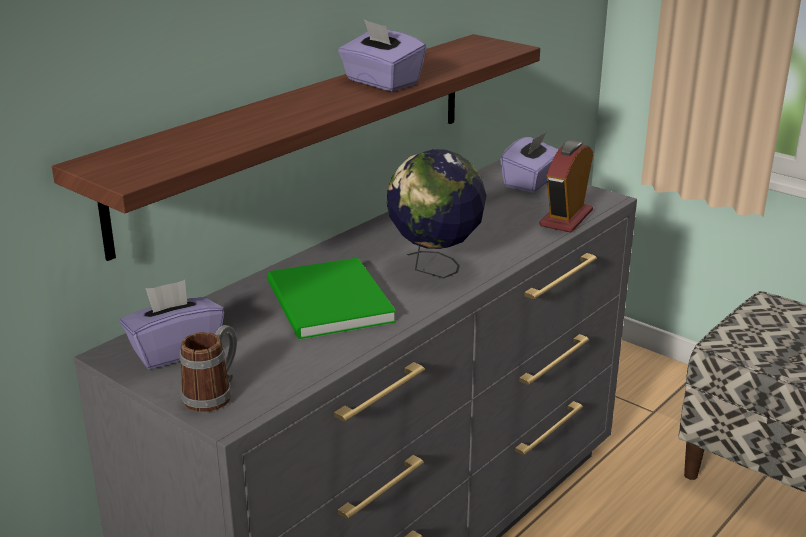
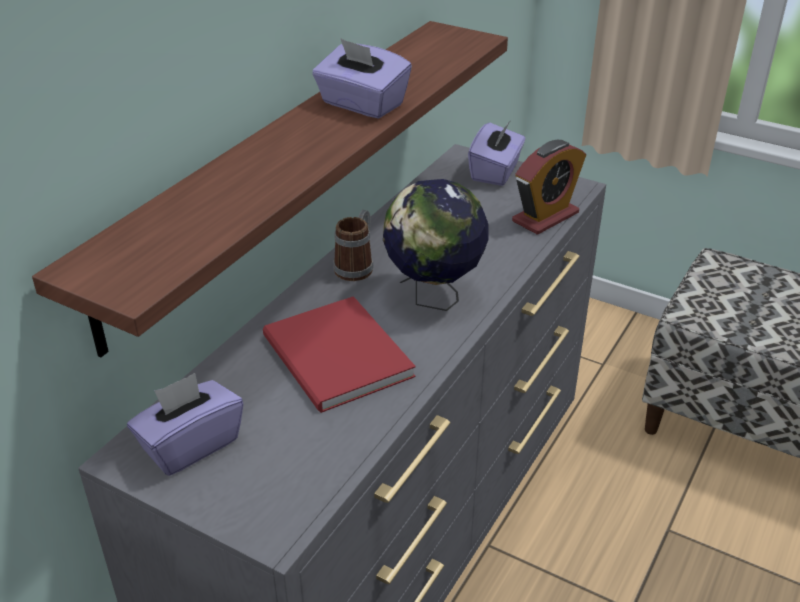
camera: 10 degrees left, 10 degrees up
(214, 394) = (251, 501): mug -> mug (357, 266)
(327, 304) = (336, 360): green book -> red book
(566, 218) = (545, 217): alarm clock -> alarm clock turned 150 degrees counterclockwise

